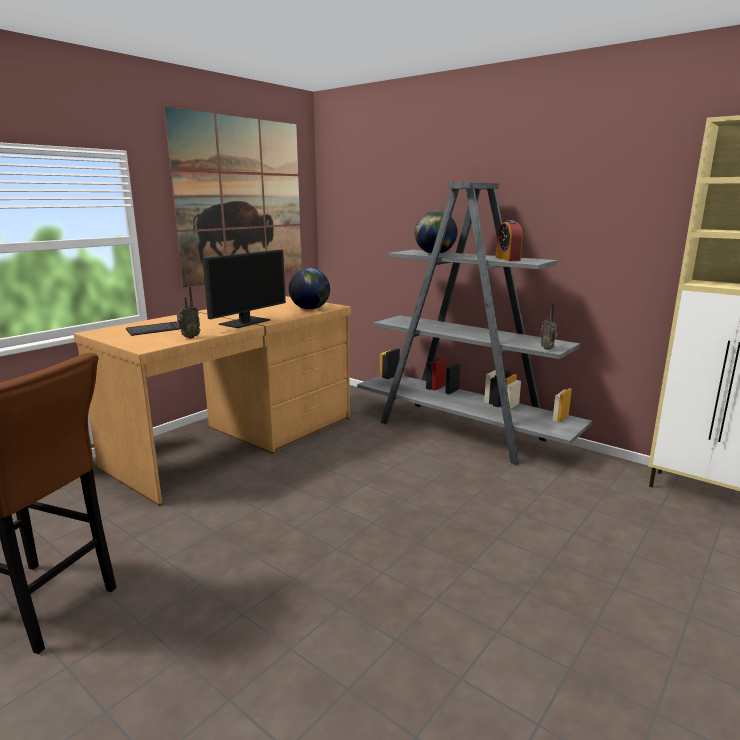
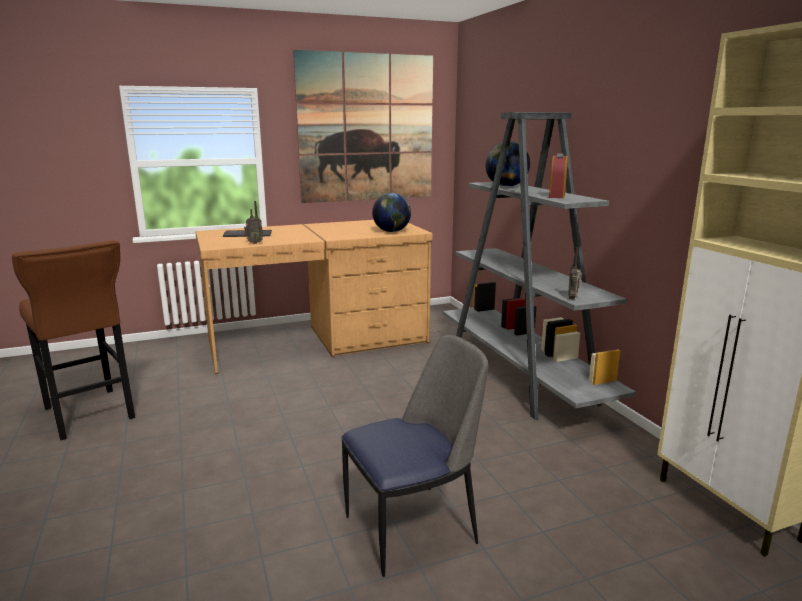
camera: 30 degrees right, 0 degrees up
(245, 322) = (317, 236): monitor -> none
(548, 591) = (414, 528): none -> chair

